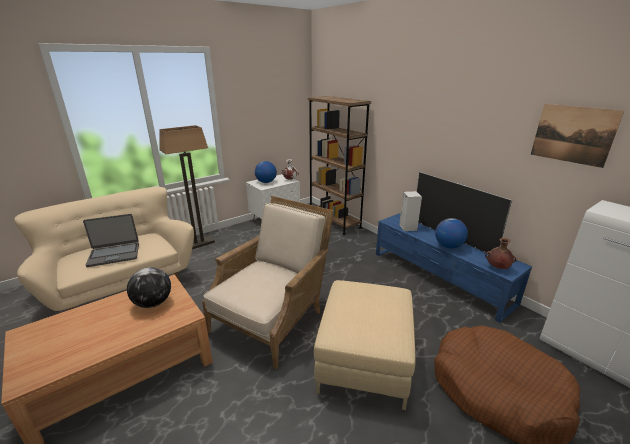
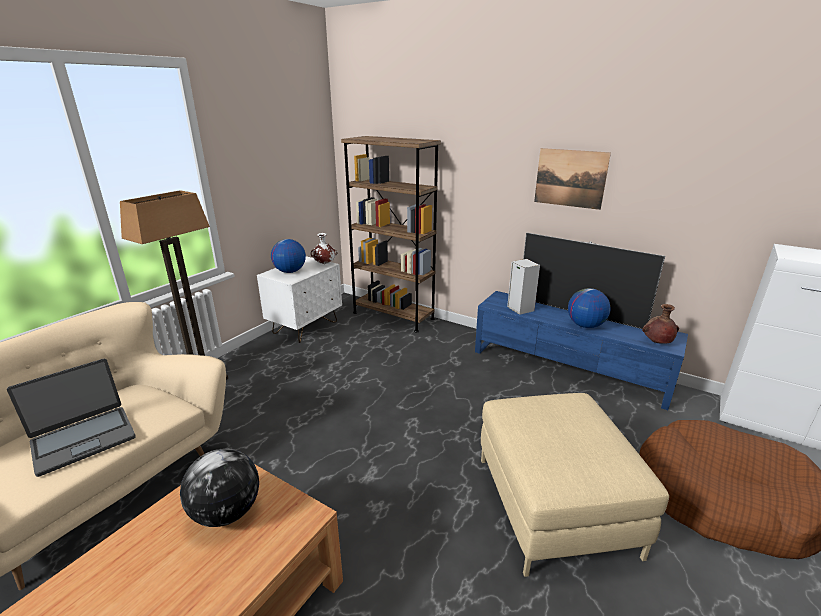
camera: 20 degrees left, 0 degrees up
(273, 317) = (393, 476): beige armchair -> none
(573, 134) = (734, 169): picture -> picture (570, 178)

